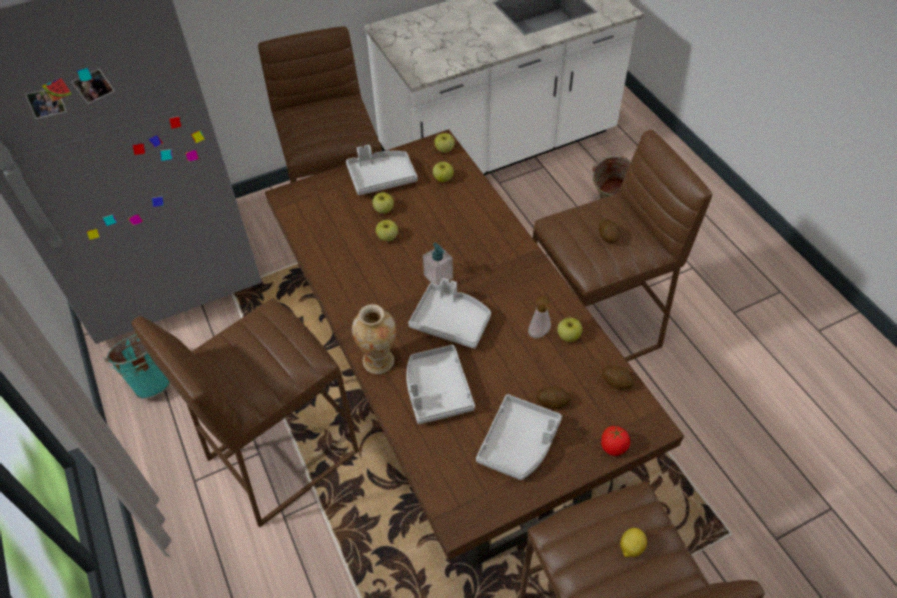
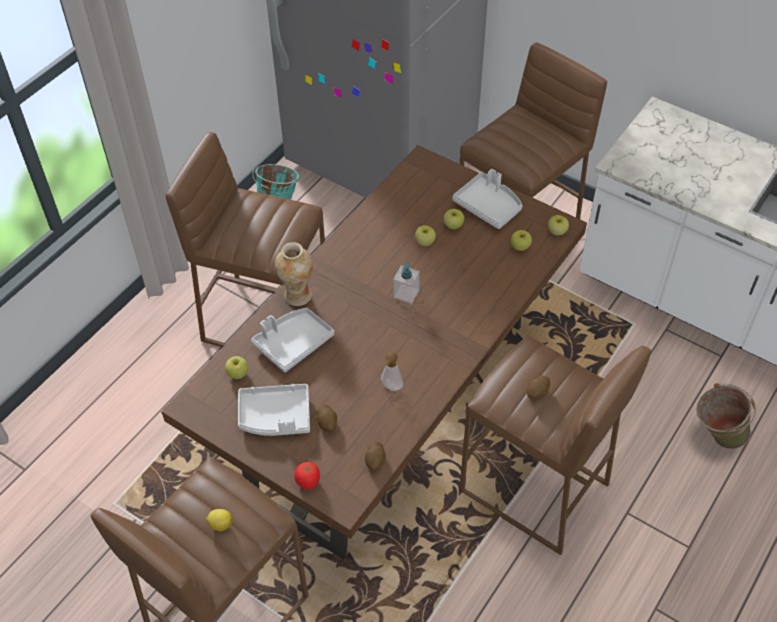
camera: 60 degrees right, 0 degrees up
(451, 321) = (365, 323): grey tray -> none
(568, 336) = (402, 408): apple -> apple (238, 373)

